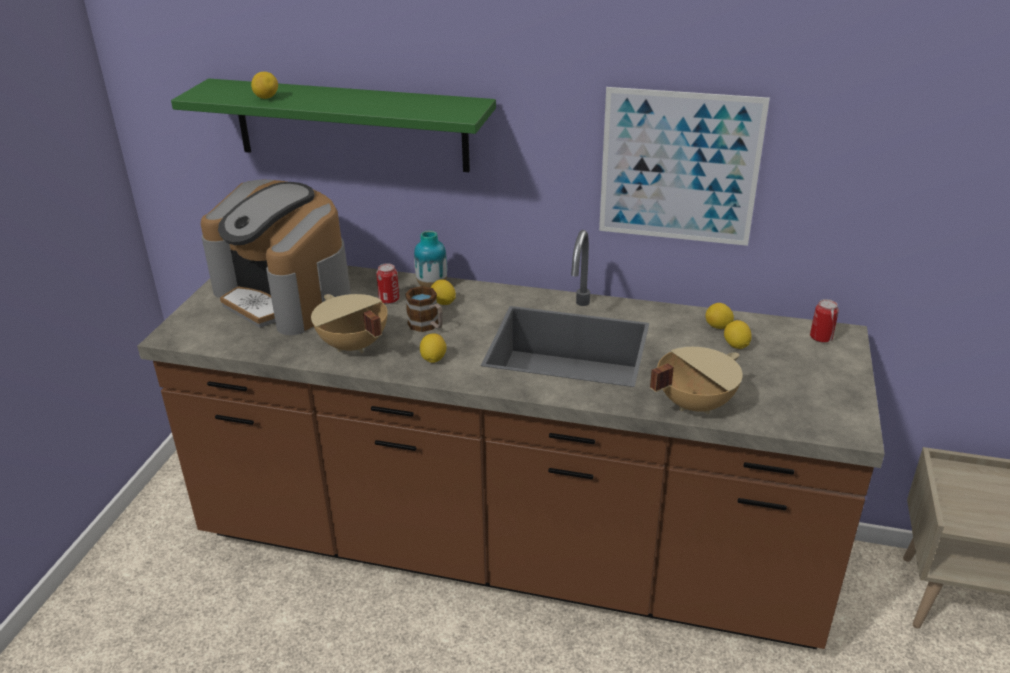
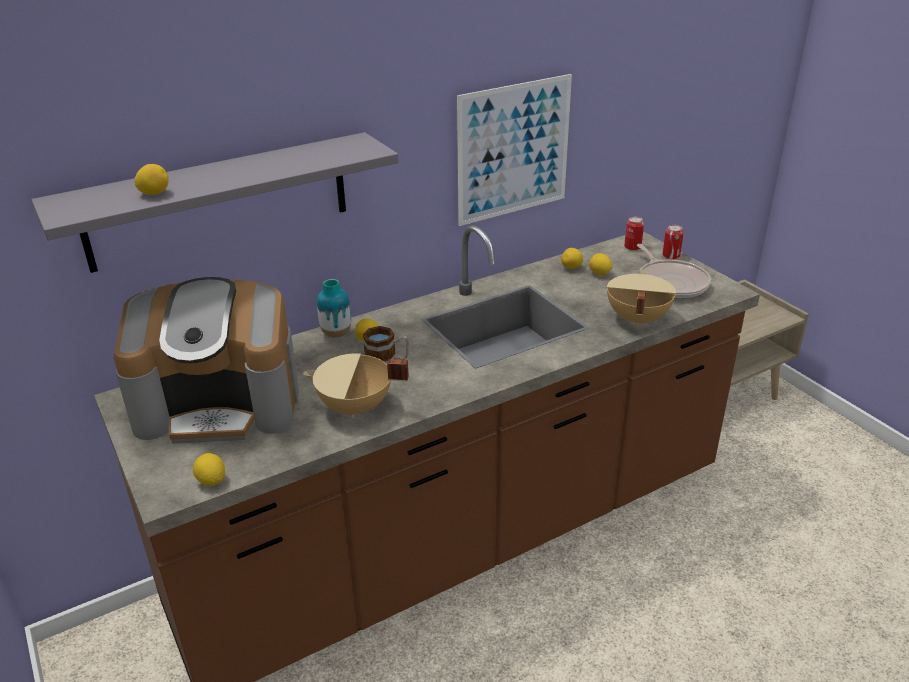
camera: 45 degrees left, 0 degrees up
(350, 125) = (219, 201): green shelf -> grey shelf
(389, 300) = (320, 360): can -> can (671, 256)
(433, 359) = (435, 382): lemon -> lemon (211, 481)
(797, 390) = (671, 282): none -> frying pan

